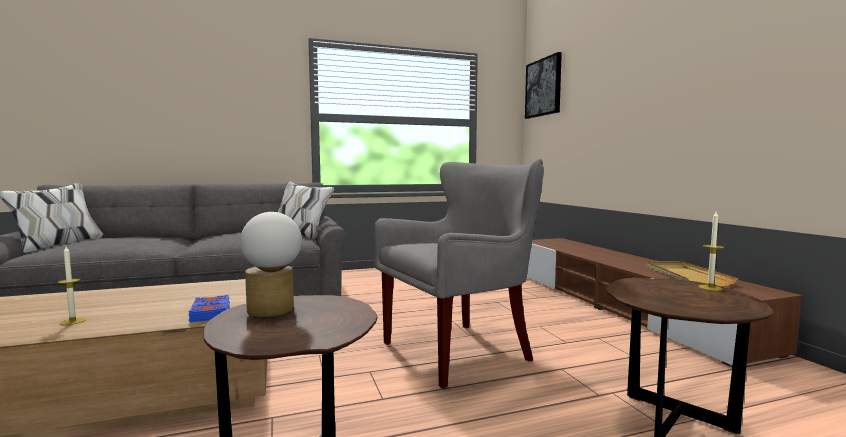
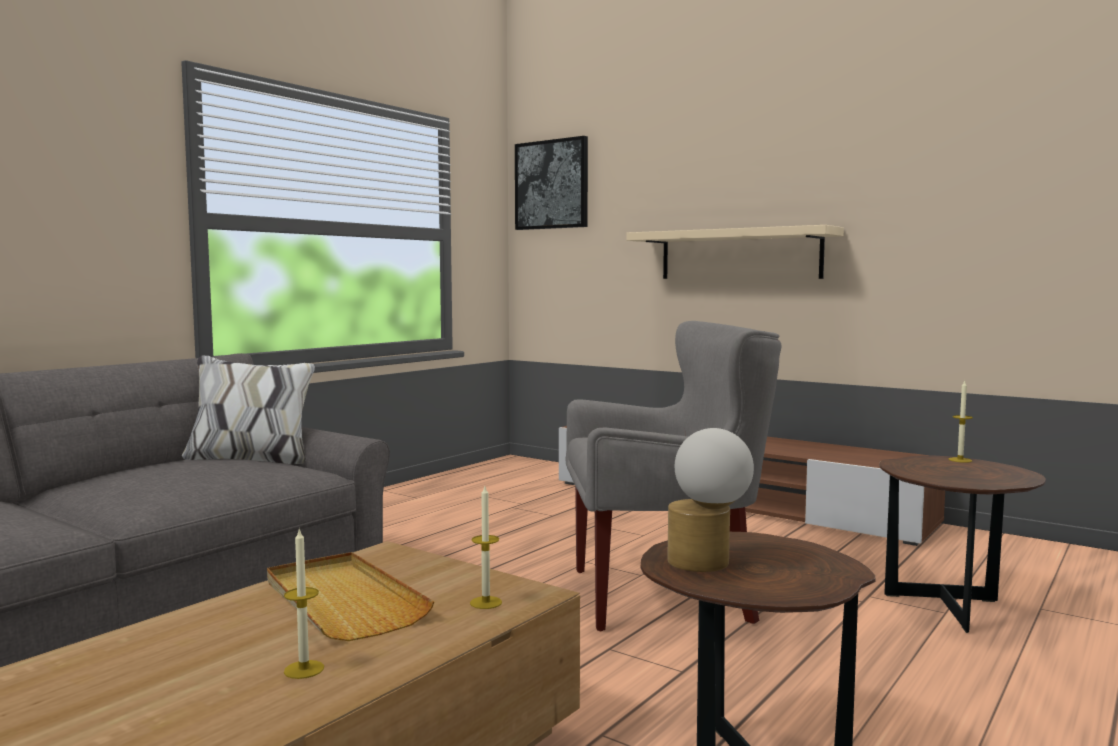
camera: 35 degrees left, 0 degrees up
(211, 313) = (486, 602): blue book -> candle
(460, 352) = (666, 596): grey armchair -> grey armchair turned 60 degrees clockwise
(644, 121) = (739, 255): none -> beige shelf
(686, 276) = (832, 452): beige tray -> beige tray (342, 601)

